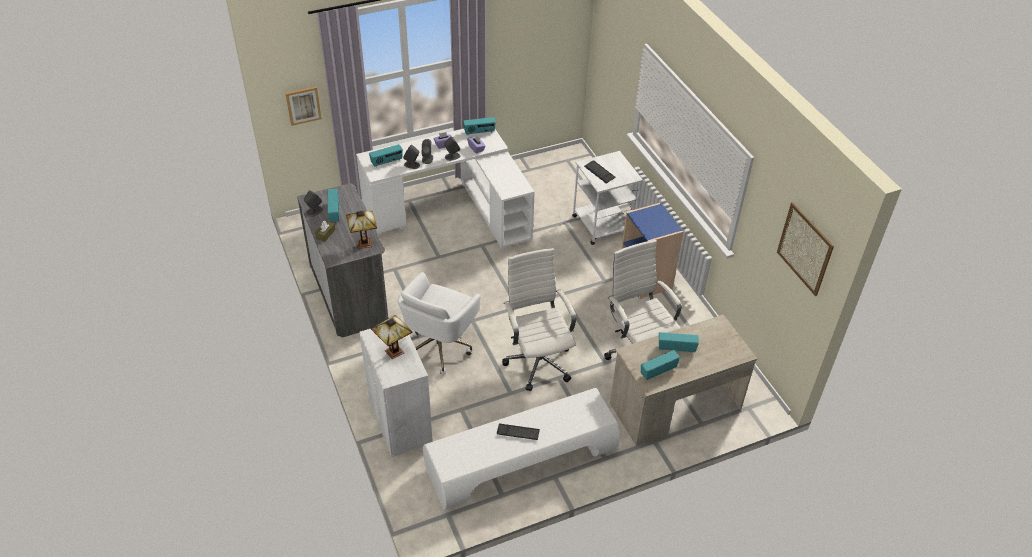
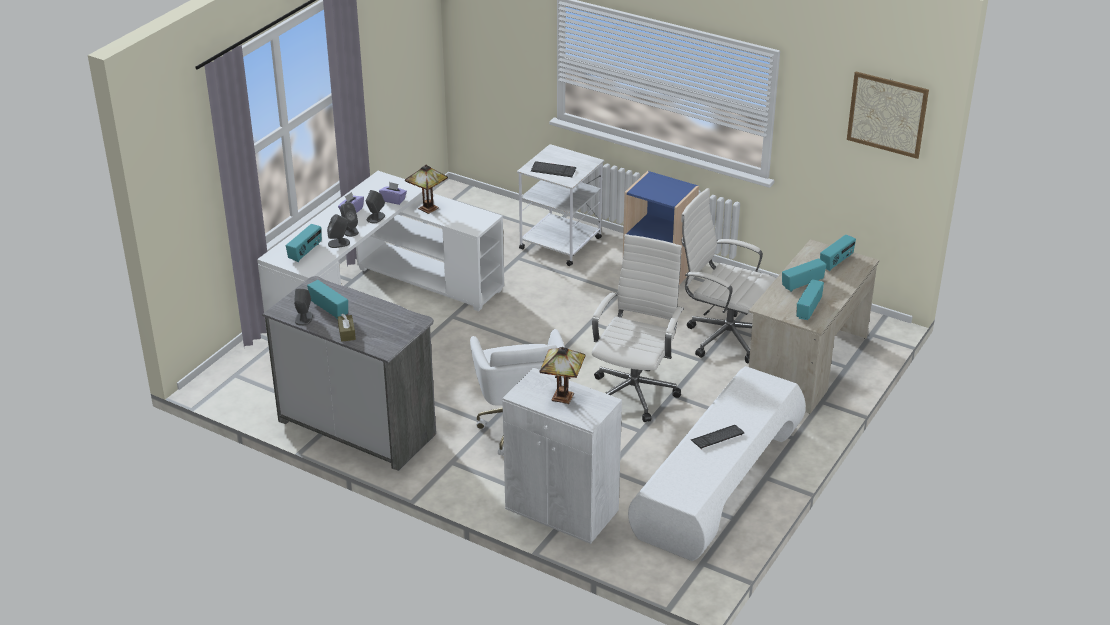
camera: 35 degrees left, 10 degrees down
(303, 105) = (189, 208): picture -> none
(363, 244) = (403, 323): table lamp -> table lamp (428, 209)
(479, 132) = (377, 184): radio -> radio (836, 262)
(537, 361) = (635, 391): white office chair -> white office chair turned 75 degrees clockwise

